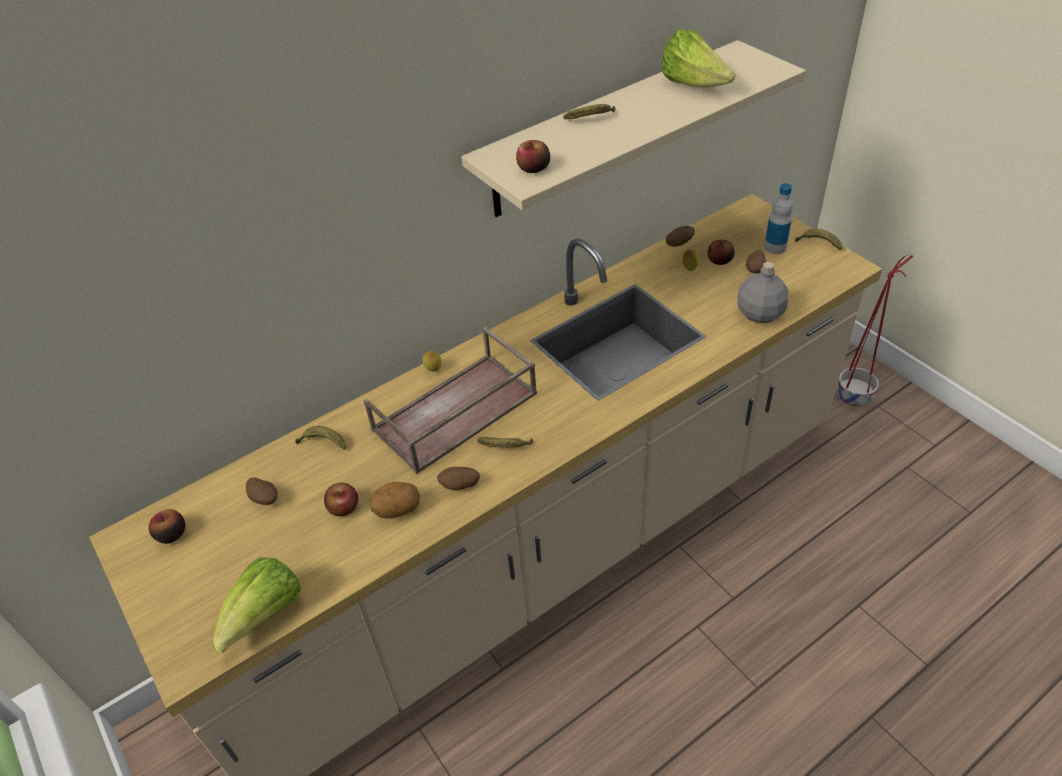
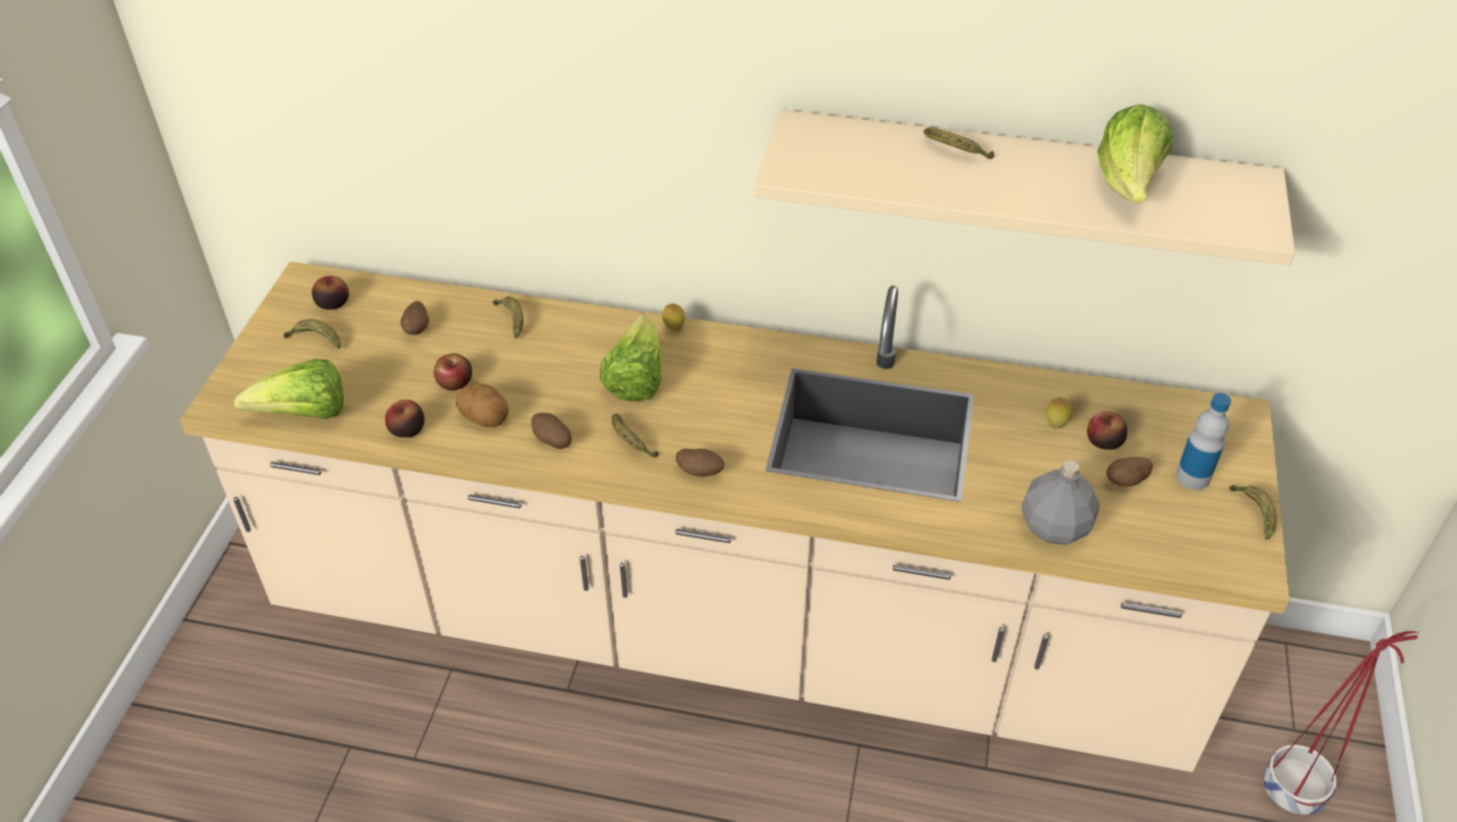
camera: 45 degrees right, 0 degrees up
(196, 566) = (316, 340): none -> banana
(454, 413) = (636, 379): brown tray -> lettuce
(533, 168) = (815, 163): apple -> apple (407, 429)
(679, 244) = (1087, 391): potato -> potato (700, 472)

